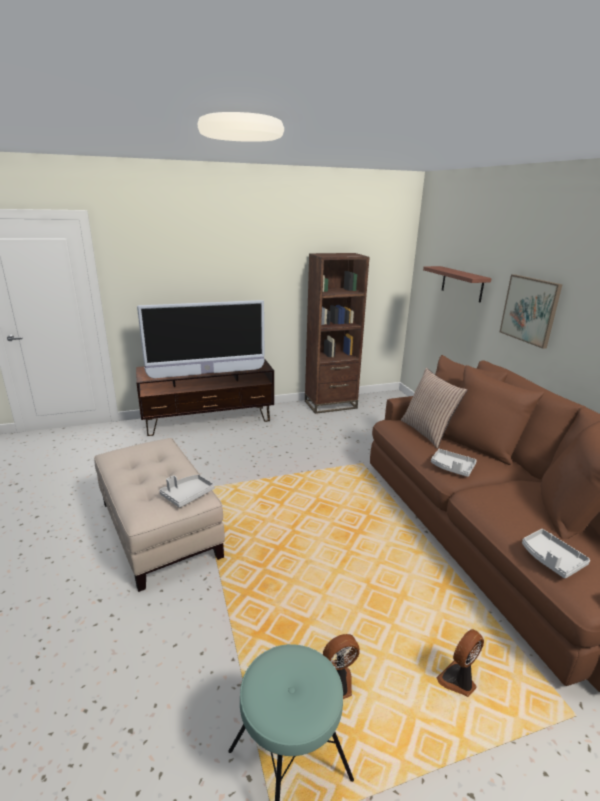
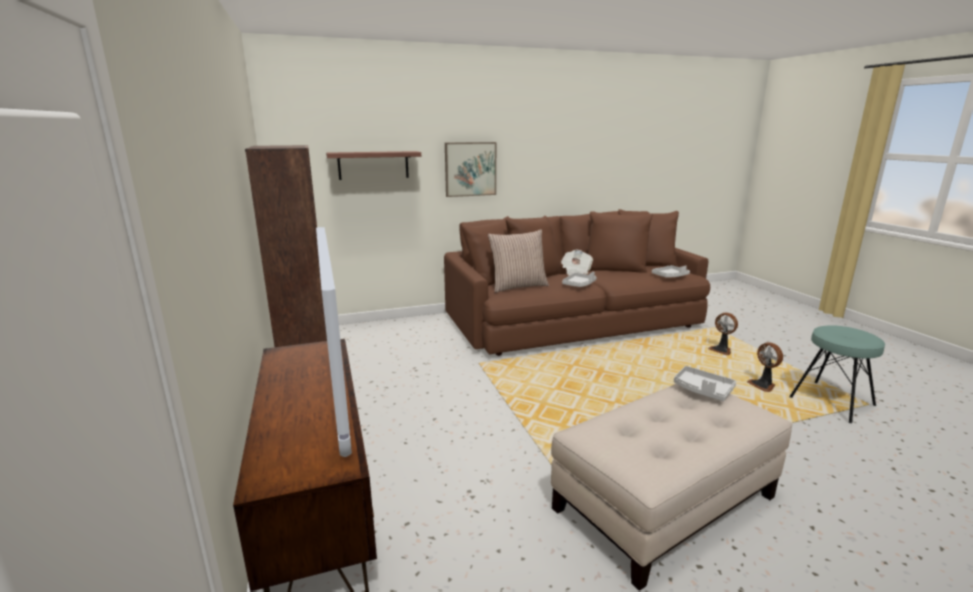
camera: 90 degrees left, 5 degrees down
(514, 472) = (575, 271): none -> newspaper

